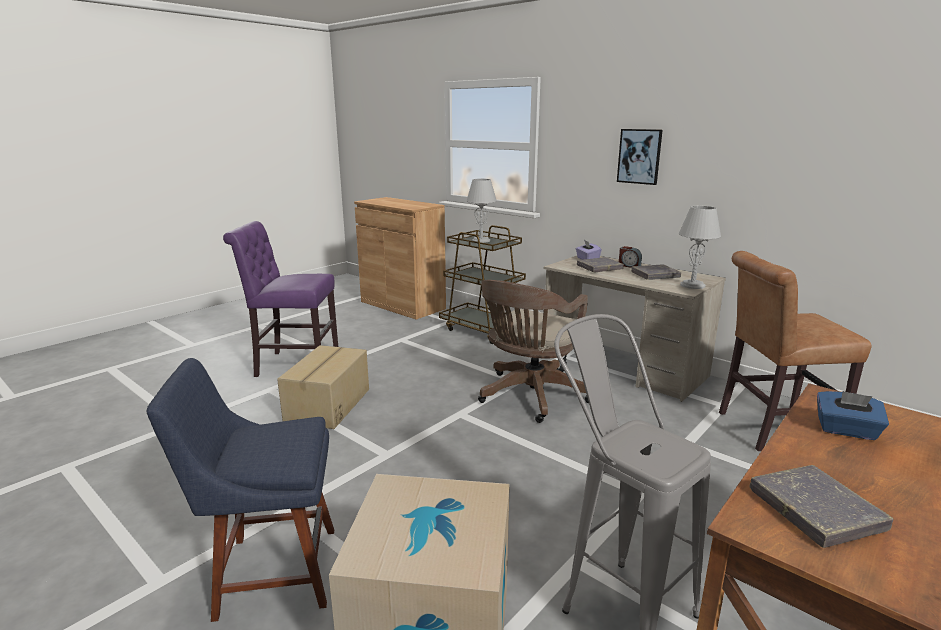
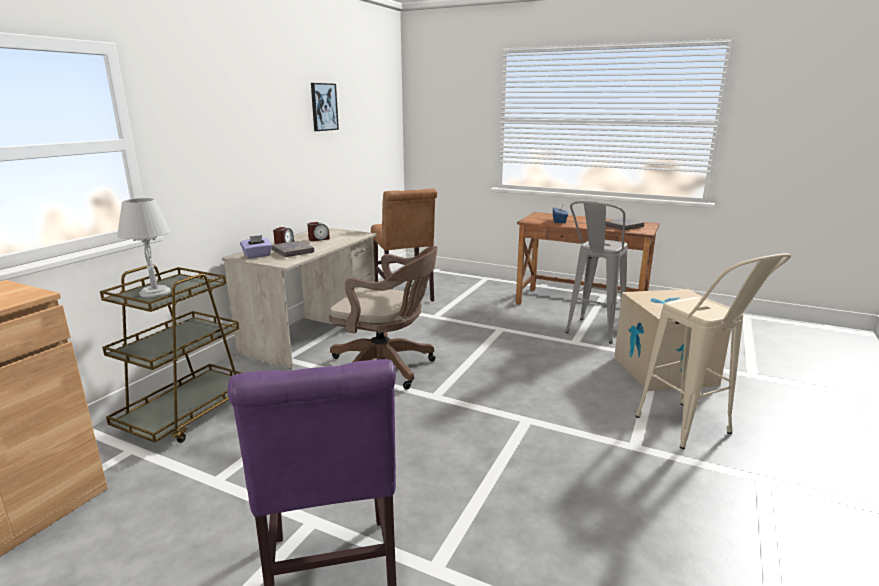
camera: 105 degrees left, 0 degrees up
(270, 572) = (693, 432): blue chair -> beige stool
(327, 405) = (457, 487): cardboard box -> none
(639, 156) = (248, 140): picture -> picture (323, 107)
(655, 275) = (318, 239): grey book -> alarm clock
(692, 285) = (347, 232): grey table lamp -> none

